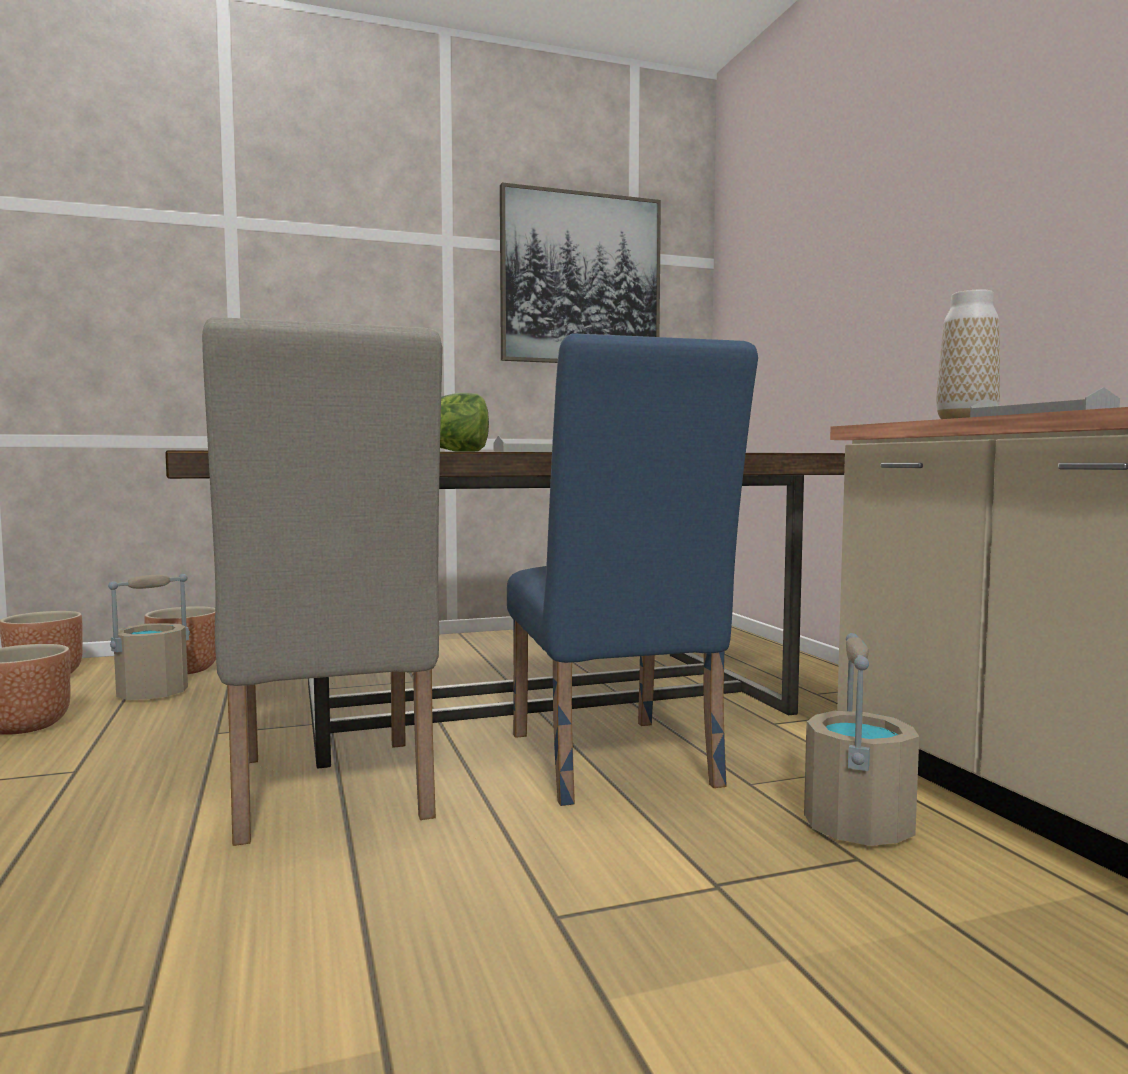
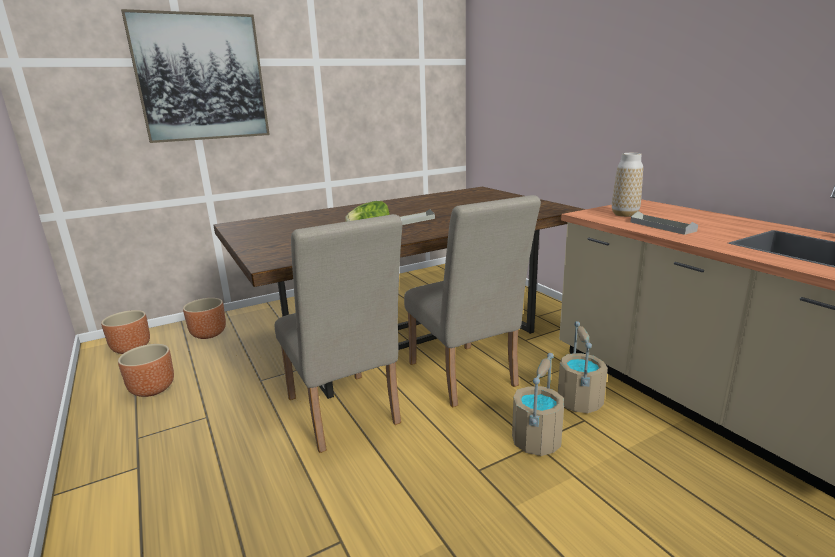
camera: 10 degrees left, 15 degrees up
(151, 693) = (204, 355): beige bucket -> beige bucket (536, 441)
(580, 279) = (393, 79): picture -> picture (201, 78)
(615, 766) = (465, 378): blue chair -> beige chair

